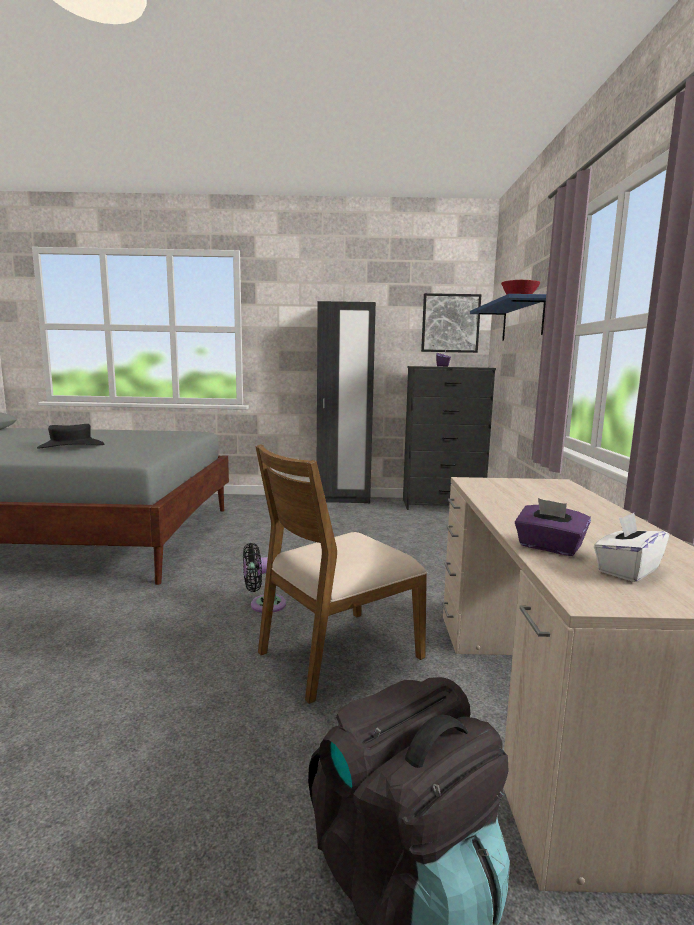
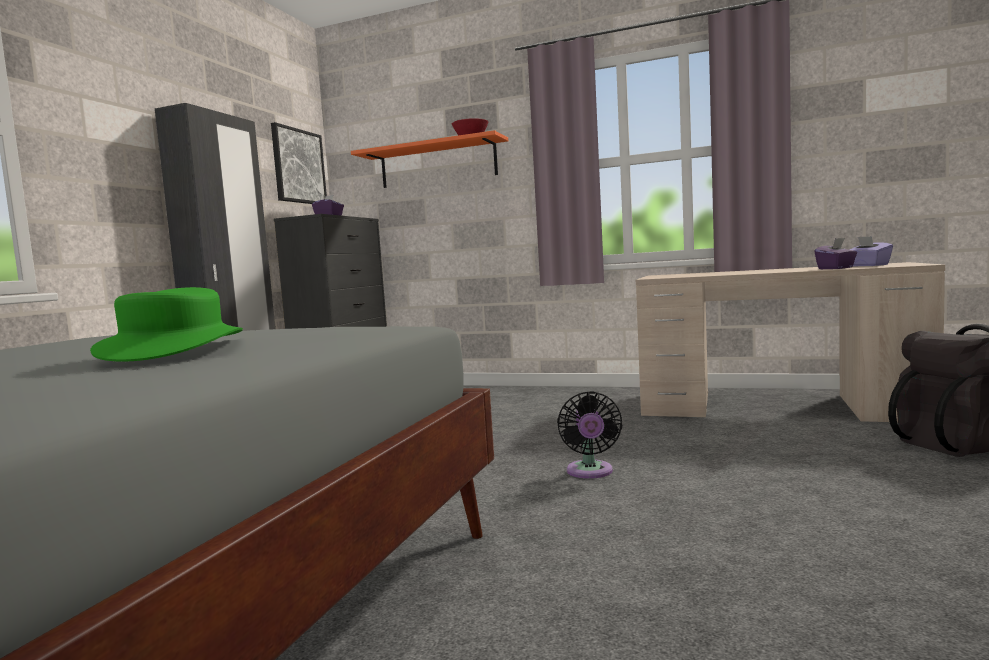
camera: 70 degrees left, 5 degrees down
(71, 446) = (175, 348): black hat -> green hat
(338, 653) = (707, 447): brown chair -> none
(522, 321) = (437, 164): blue shelf -> orange shelf
(627, 570) = (867, 265): white tissue box -> purple tissue box

